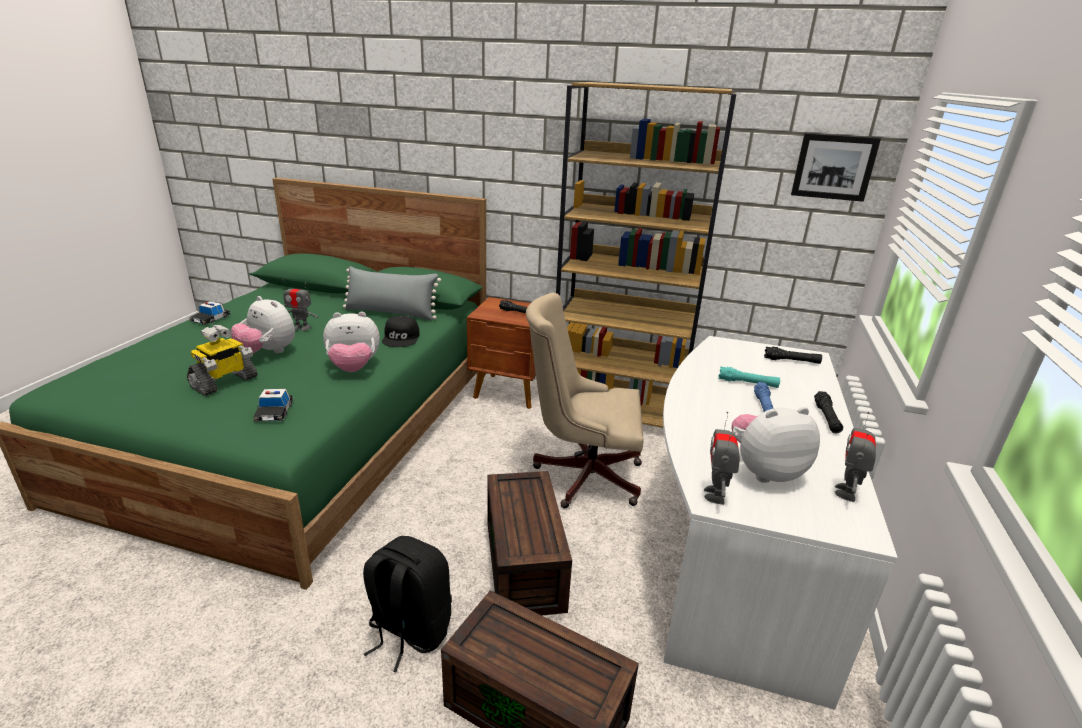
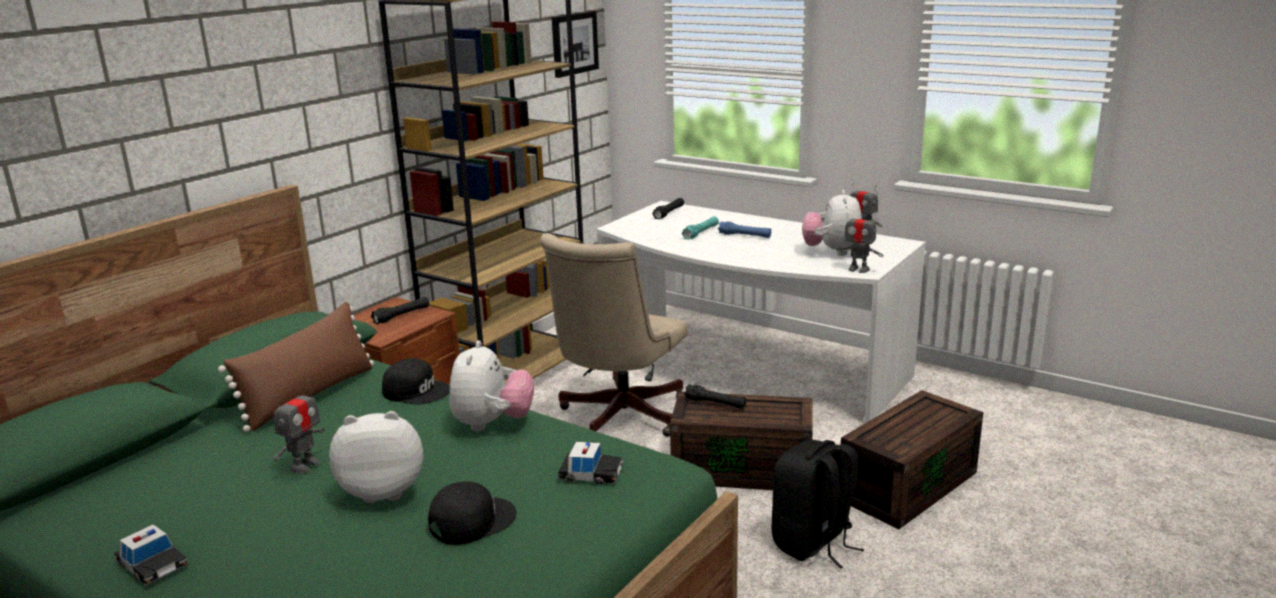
camera: 70 degrees left, 5 degrees down
(224, 382) = (471, 520): toy robot -> black cap
(268, 352) = (384, 490): plush toy -> plush toy turned 150 degrees counterclockwise
(391, 313) = (309, 396): grey pillow -> brown pillow
(826, 418) = (767, 223): black flashlight -> black flashlight (715, 403)

